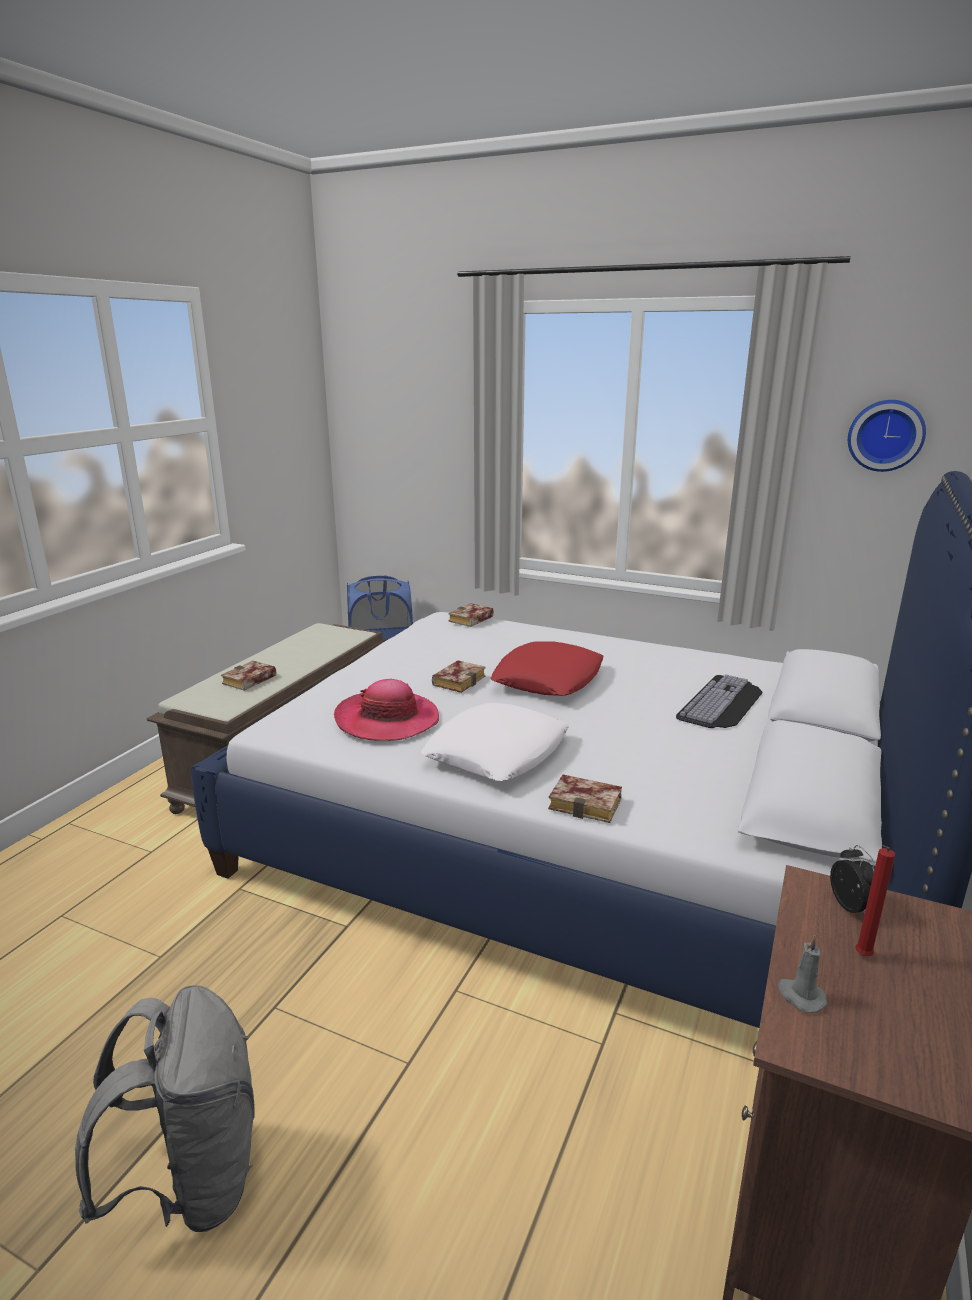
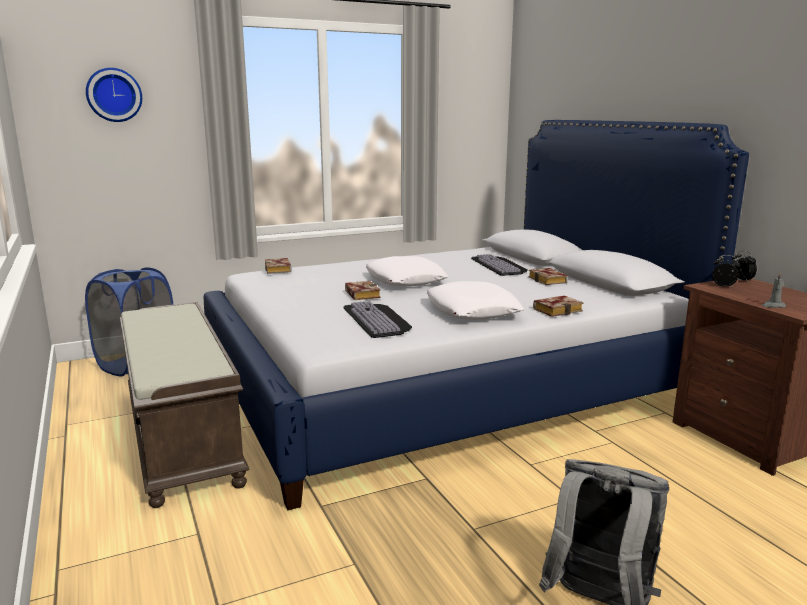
camera: 50 degrees left, 5 degrees down
(249, 681) = (179, 352): book -> book (549, 280)
(387, 719) = (379, 319): hat -> keyboard
(548, 679) = (405, 280): red pillow -> white pillow
(861, 957) = (756, 294): red candle -> none
(885, 435) = (470, 111): wall clock -> wall clock (114, 95)
(929, 918) = (740, 281): none -> alarm clock

